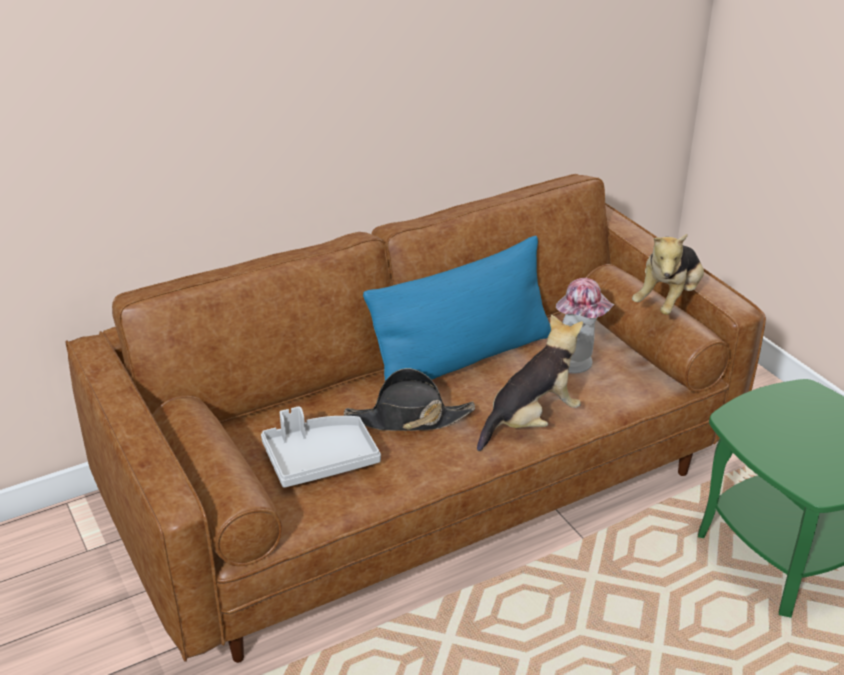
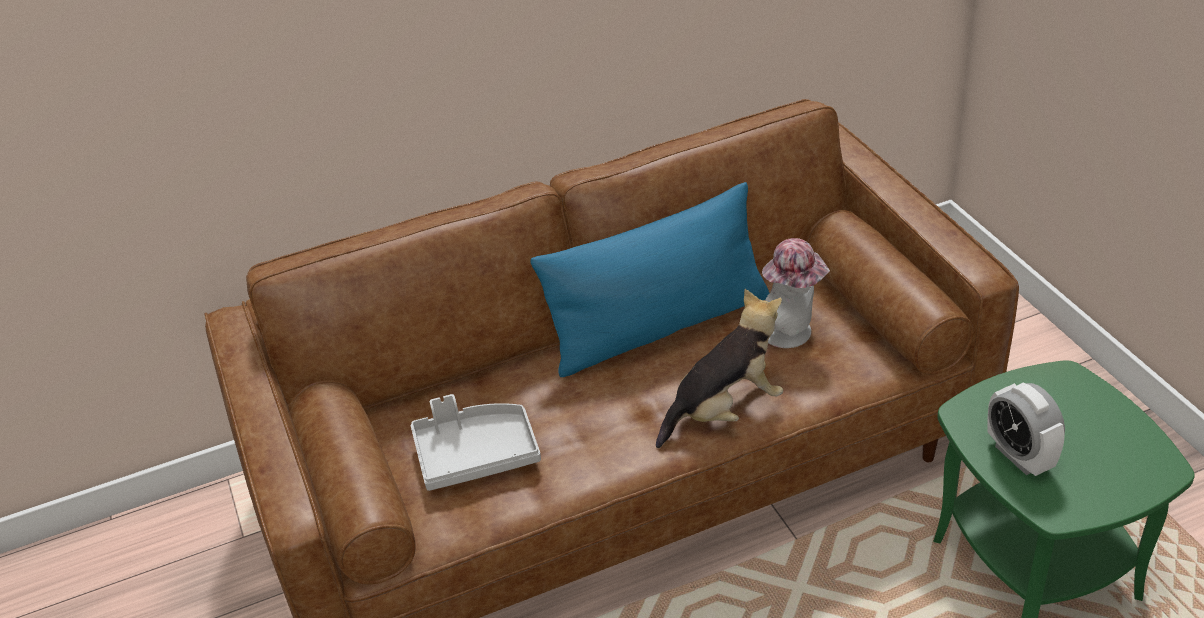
camera: 10 degrees right, 5 degrees up
(408, 418) = (584, 404): black hat -> none
(668, 301) = (899, 264): plush toy -> none
(783, 450) = (1019, 456): none -> alarm clock

